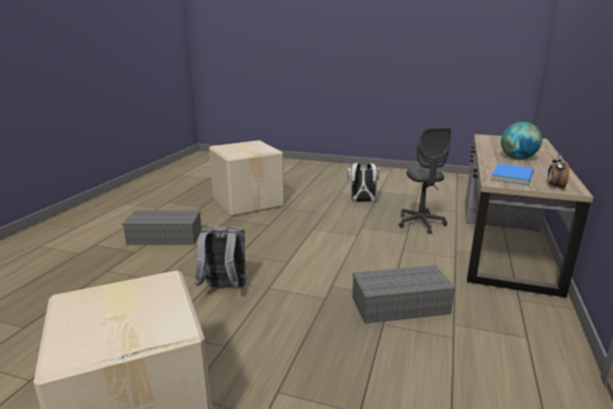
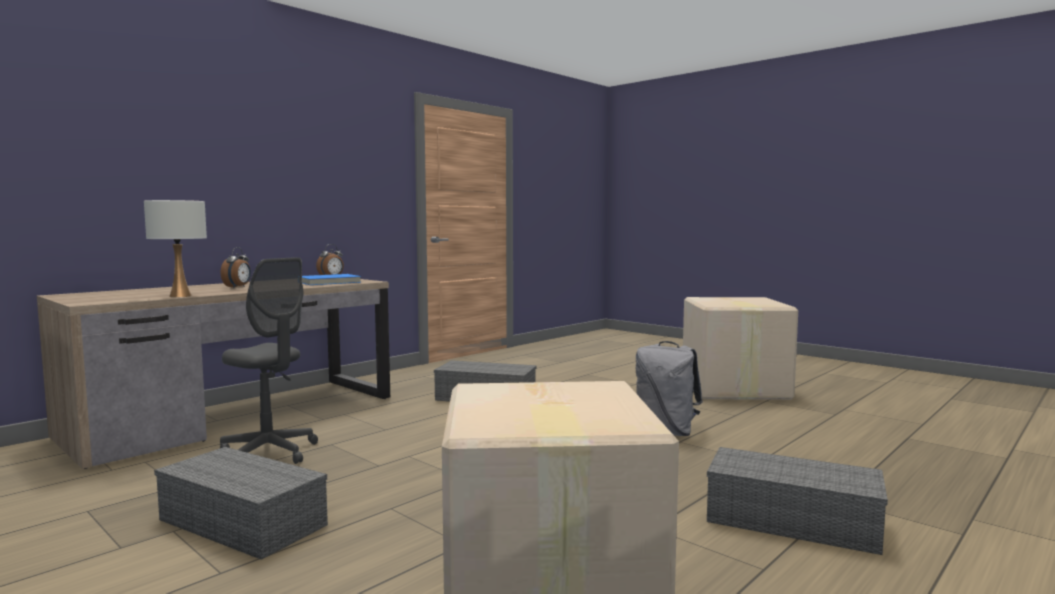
camera: 155 degrees left, 15 degrees down
(362, 201) = (245, 522): white backpack -> grey storage box
(421, 223) = (269, 453): grey office chair -> grey office chair turned 105 degrees clockwise
(483, 145) = (180, 296): none -> white table lamp
(518, 158) = (238, 287): globe -> alarm clock

